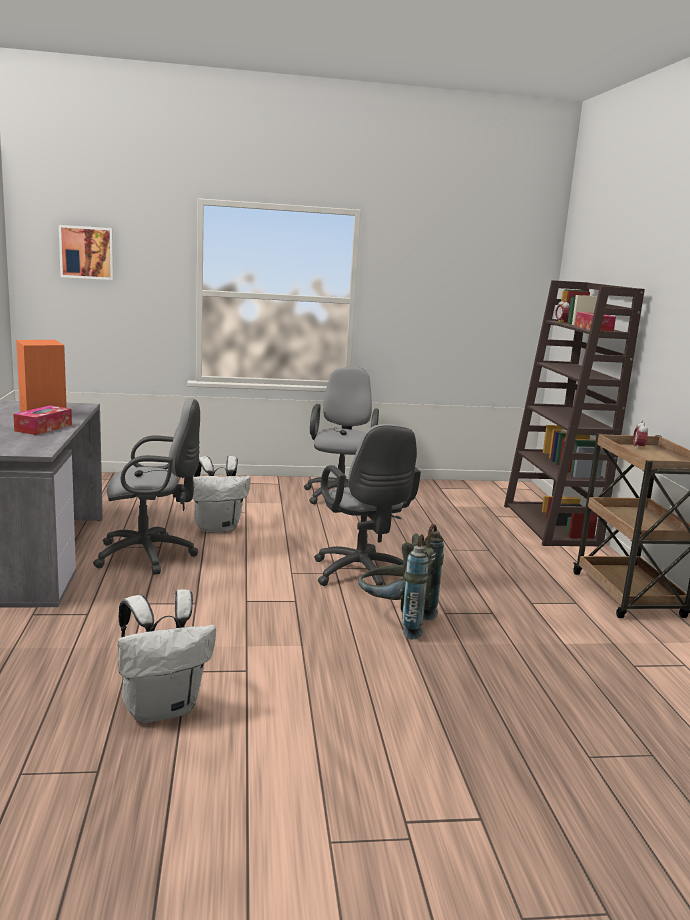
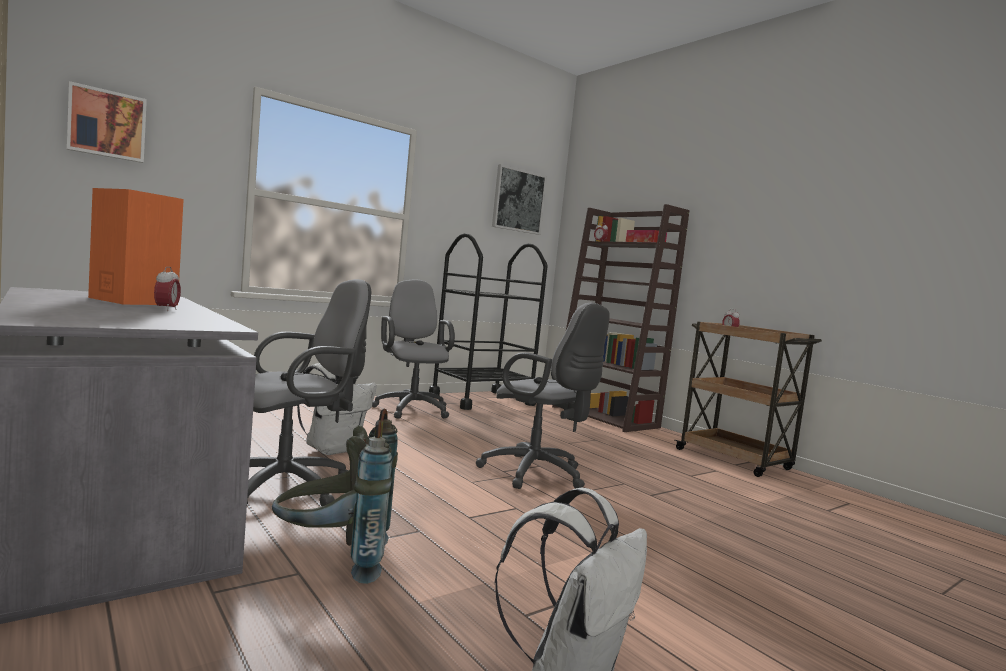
camera: 30 degrees left, 10 degrees down
(43, 428) = (166, 310): tissue box -> alarm clock
(396, 621) = (629, 510): grey backpack -> grey backpack (333, 561)
(431, 490) = (481, 400): none -> black cart
(494, 268) = (518, 200): none -> picture

